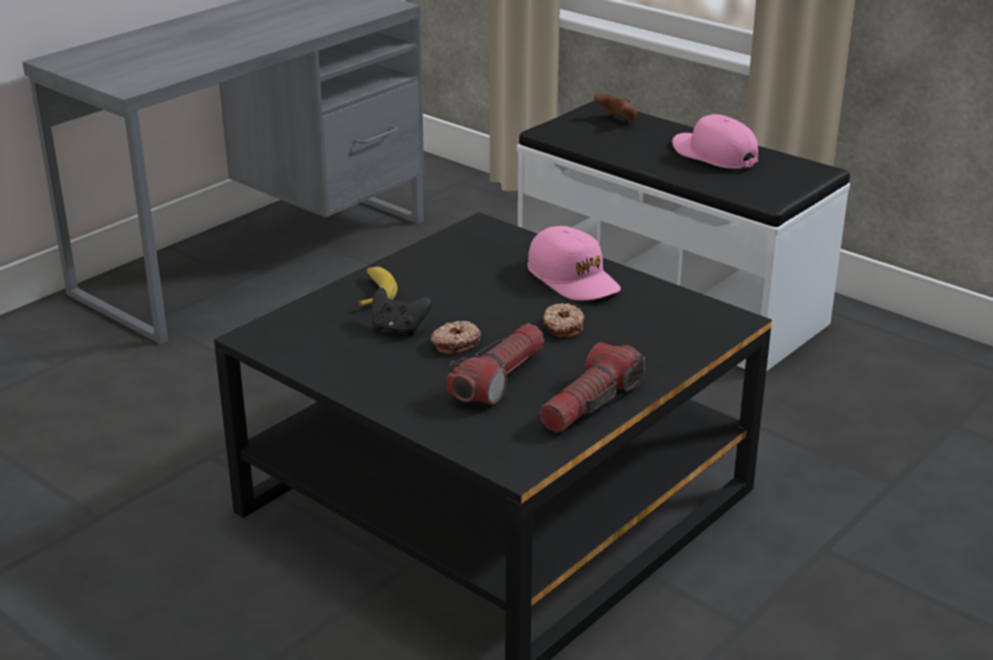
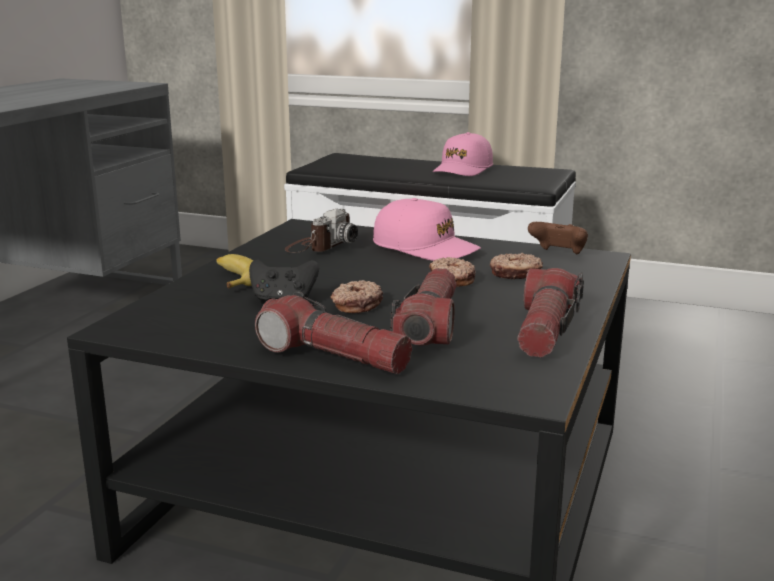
camera: 20 degrees left, 10 degrees down
(397, 398) = (333, 356): none -> flashlight
(477, 260) = (319, 246): none -> camera
(617, 120) = (363, 160): brown game controller -> brown game controller (558, 254)
(627, 330) = (515, 274): none -> donut
(714, 155) = (463, 169): pink cap -> pink cap turned 90 degrees counterclockwise

